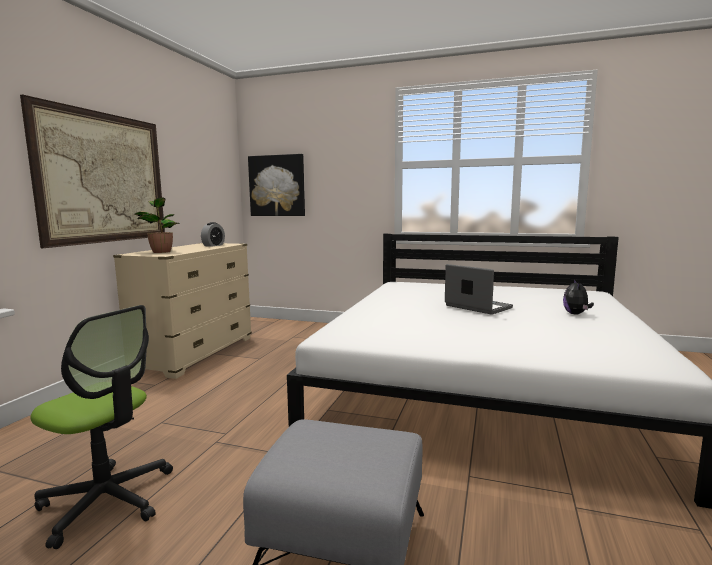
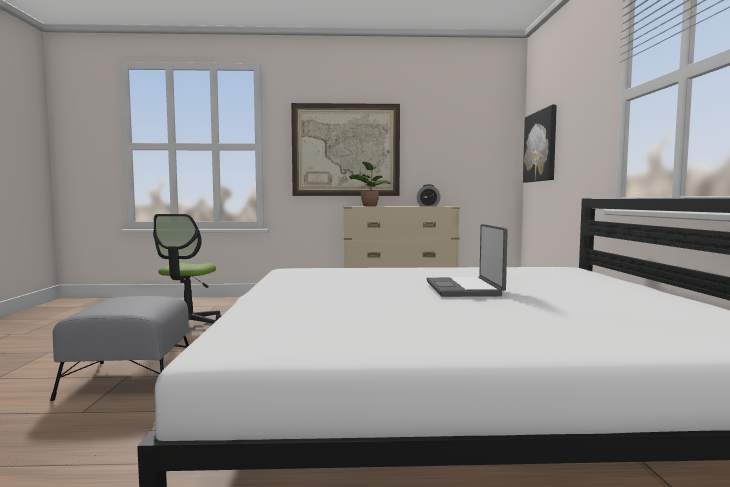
camera: 70 degrees right, 5 degrees down
(477, 307) = (465, 289): laptop -> laptop turned 150 degrees clockwise
(576, 314) = (511, 325): plush toy -> none

